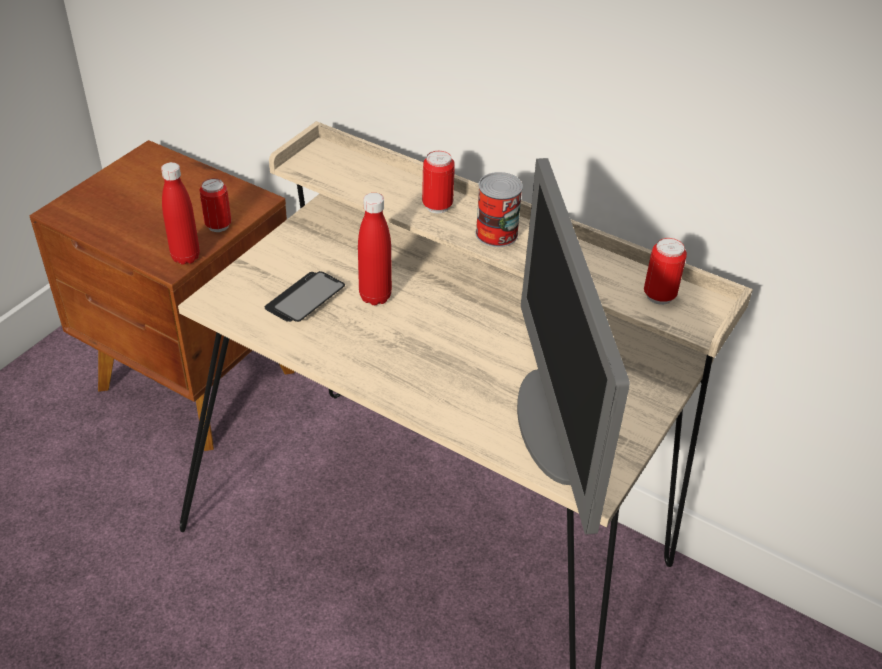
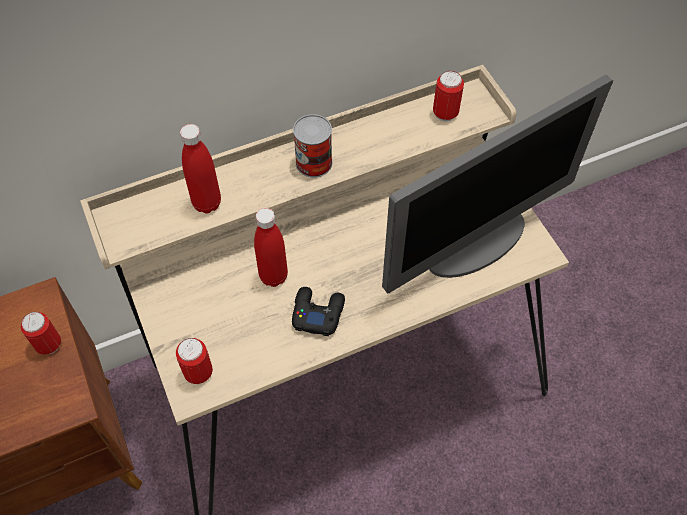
camera: 55 degrees left, 15 degrees up
(185, 257) = (70, 389): red bottle -> red bottle (207, 203)
(305, 298) = (240, 324): phone -> none
(360, 343) = (317, 313): none -> black game controller
(437, 206) = (252, 180): can -> can (198, 373)
(554, 427) = (477, 243): monitor -> monitor turned 60 degrees counterclockwise

